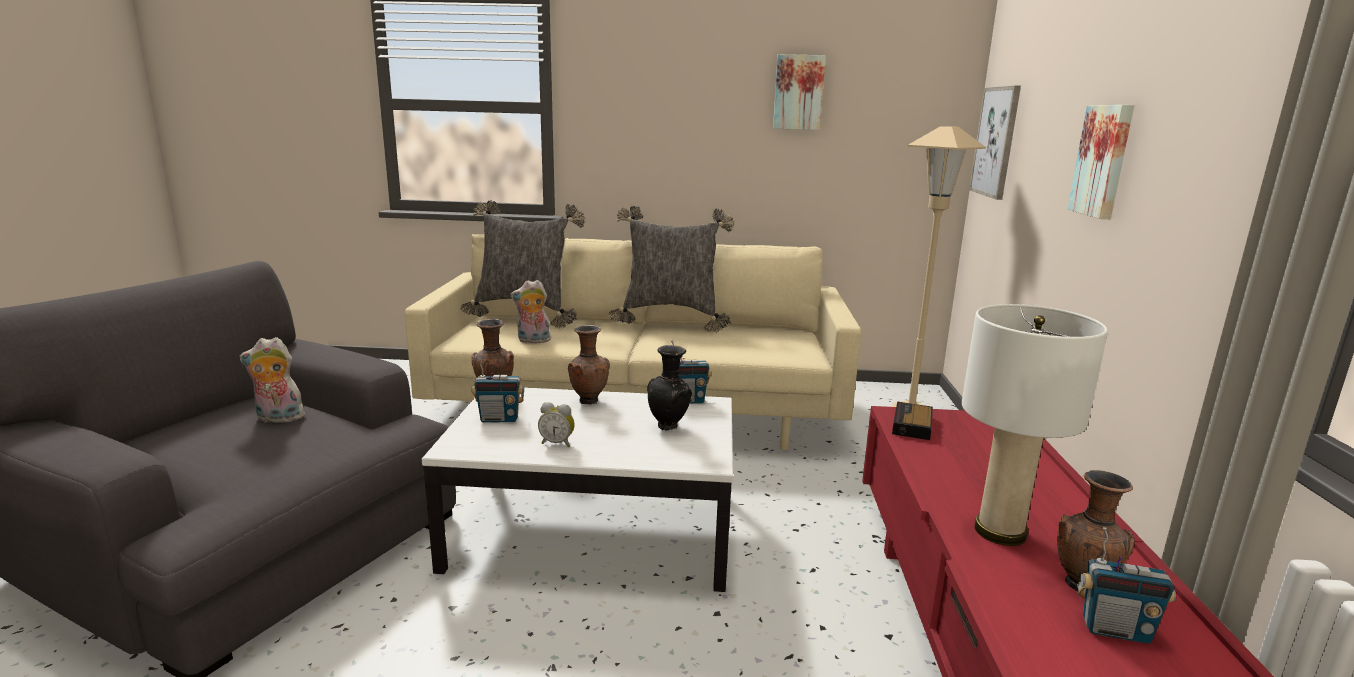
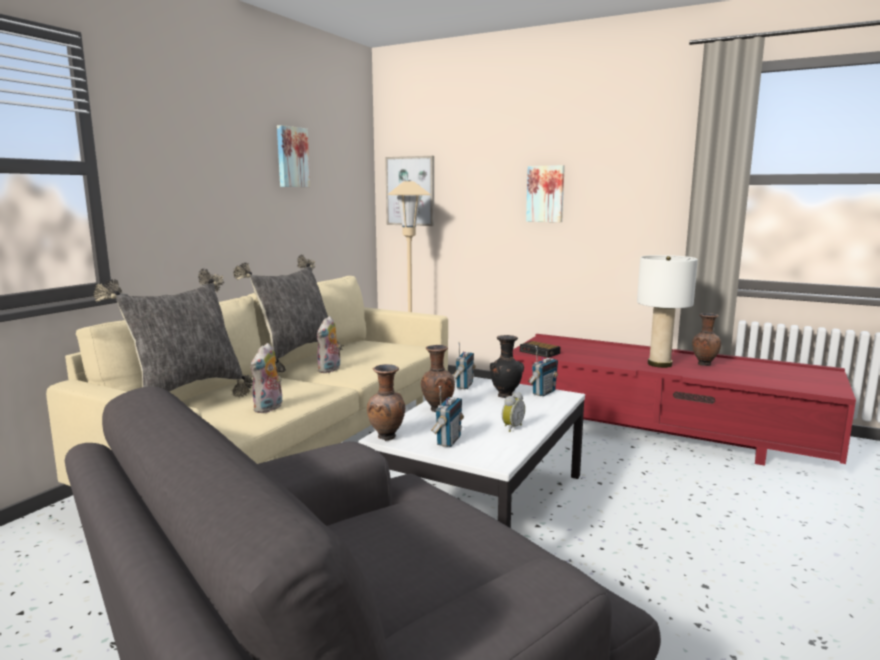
camera: 65 degrees left, 5 degrees down
(278, 419) = (373, 534): plush toy -> plush toy (330, 370)
(1115, 630) = (734, 368): radio -> radio (543, 392)

